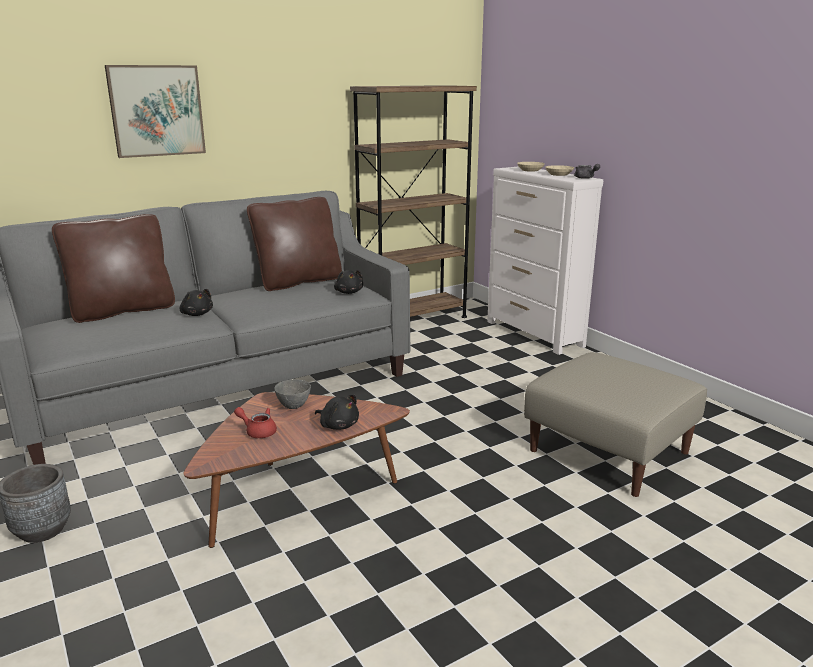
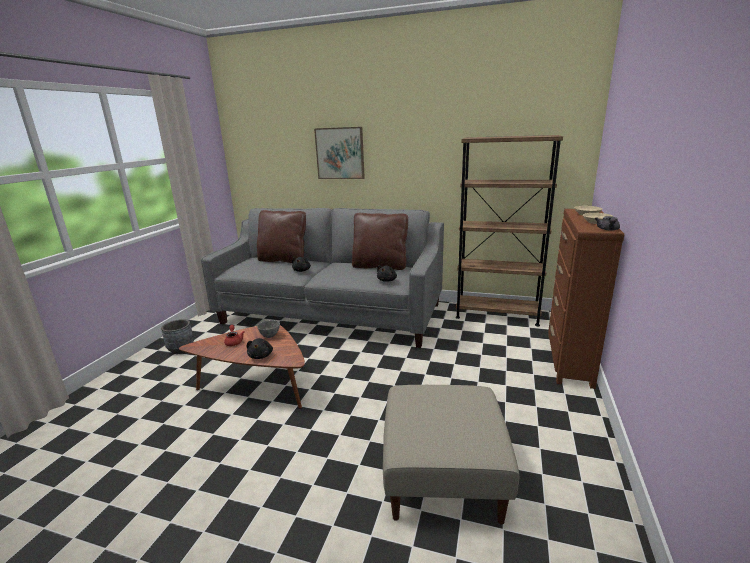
camera: 50 degrees right, 0 degrees up
(534, 334) = (569, 359): white dresser -> brown dresser

